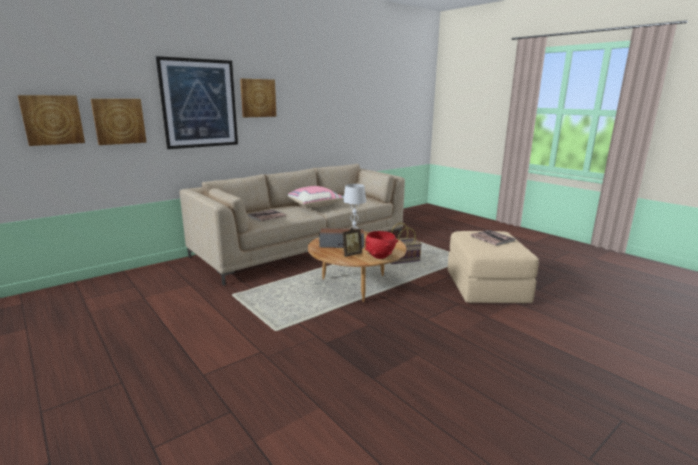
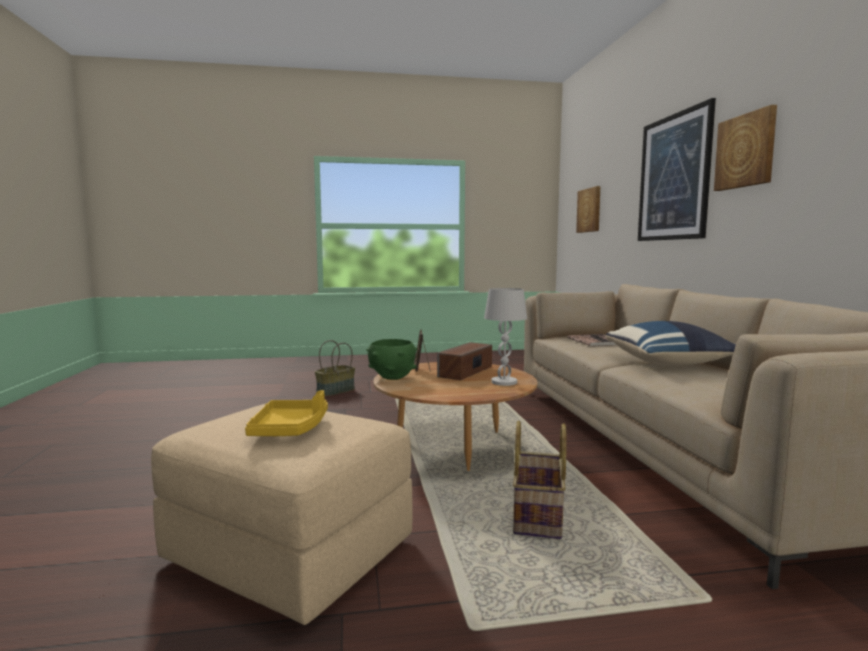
camera: 120 degrees right, 10 degrees down
(119, 121) = (617, 208): picture -> none
(273, 374) = (335, 391): none -> basket
(314, 206) = (669, 364): pink pillow -> blue pillow
(380, 257) = (392, 377): red bowl -> green bowl
(492, 238) = (290, 429): book -> yellow tray

